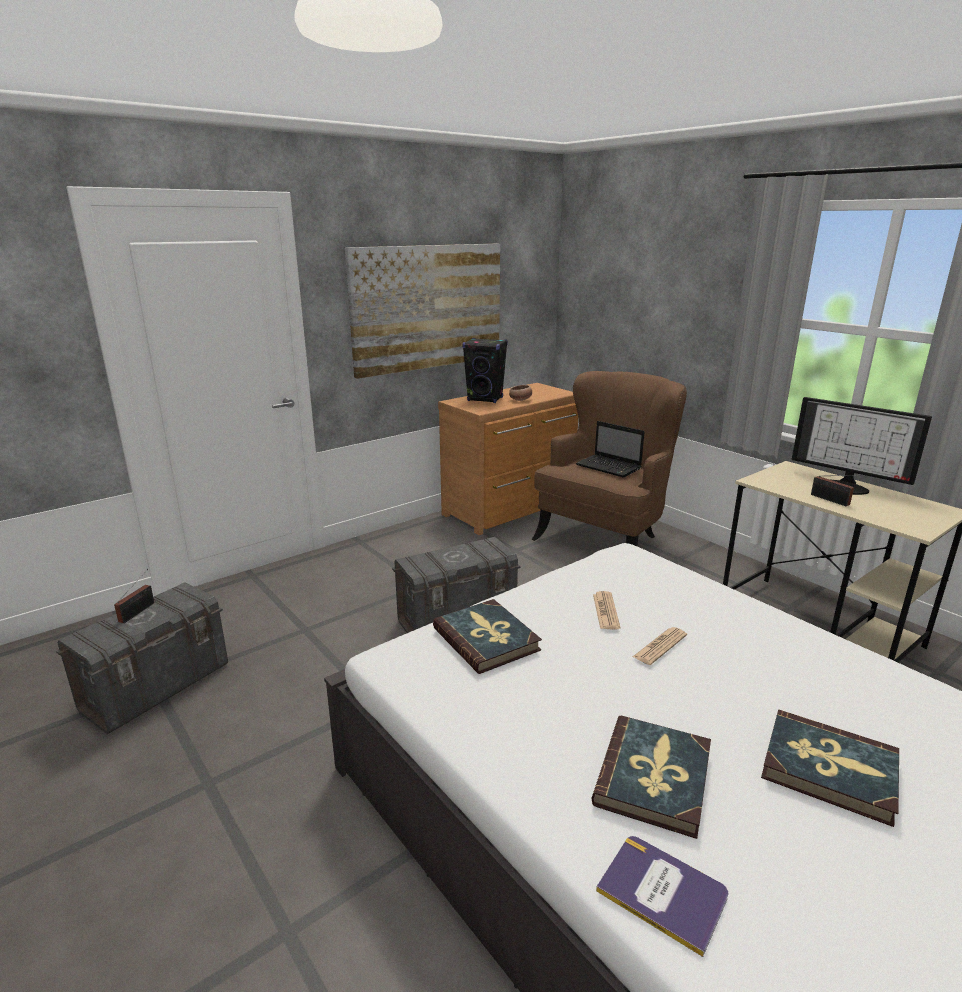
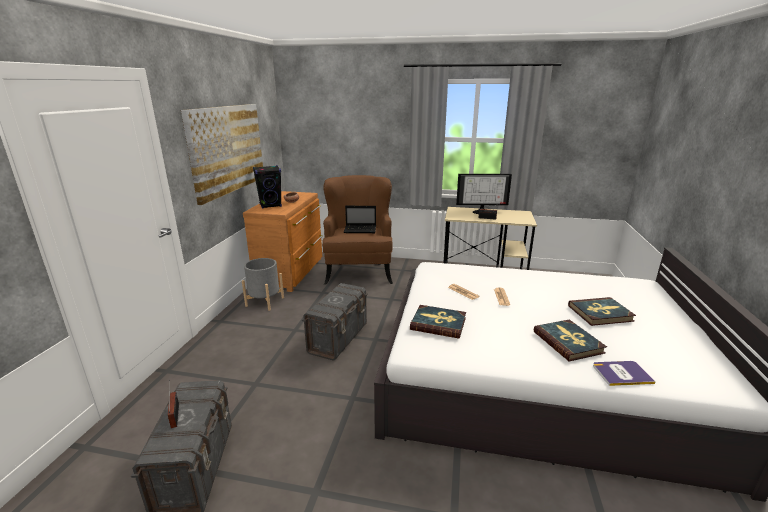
camera: 40 degrees left, 0 degrees up
(432, 536) = (265, 302): none -> grey planter

